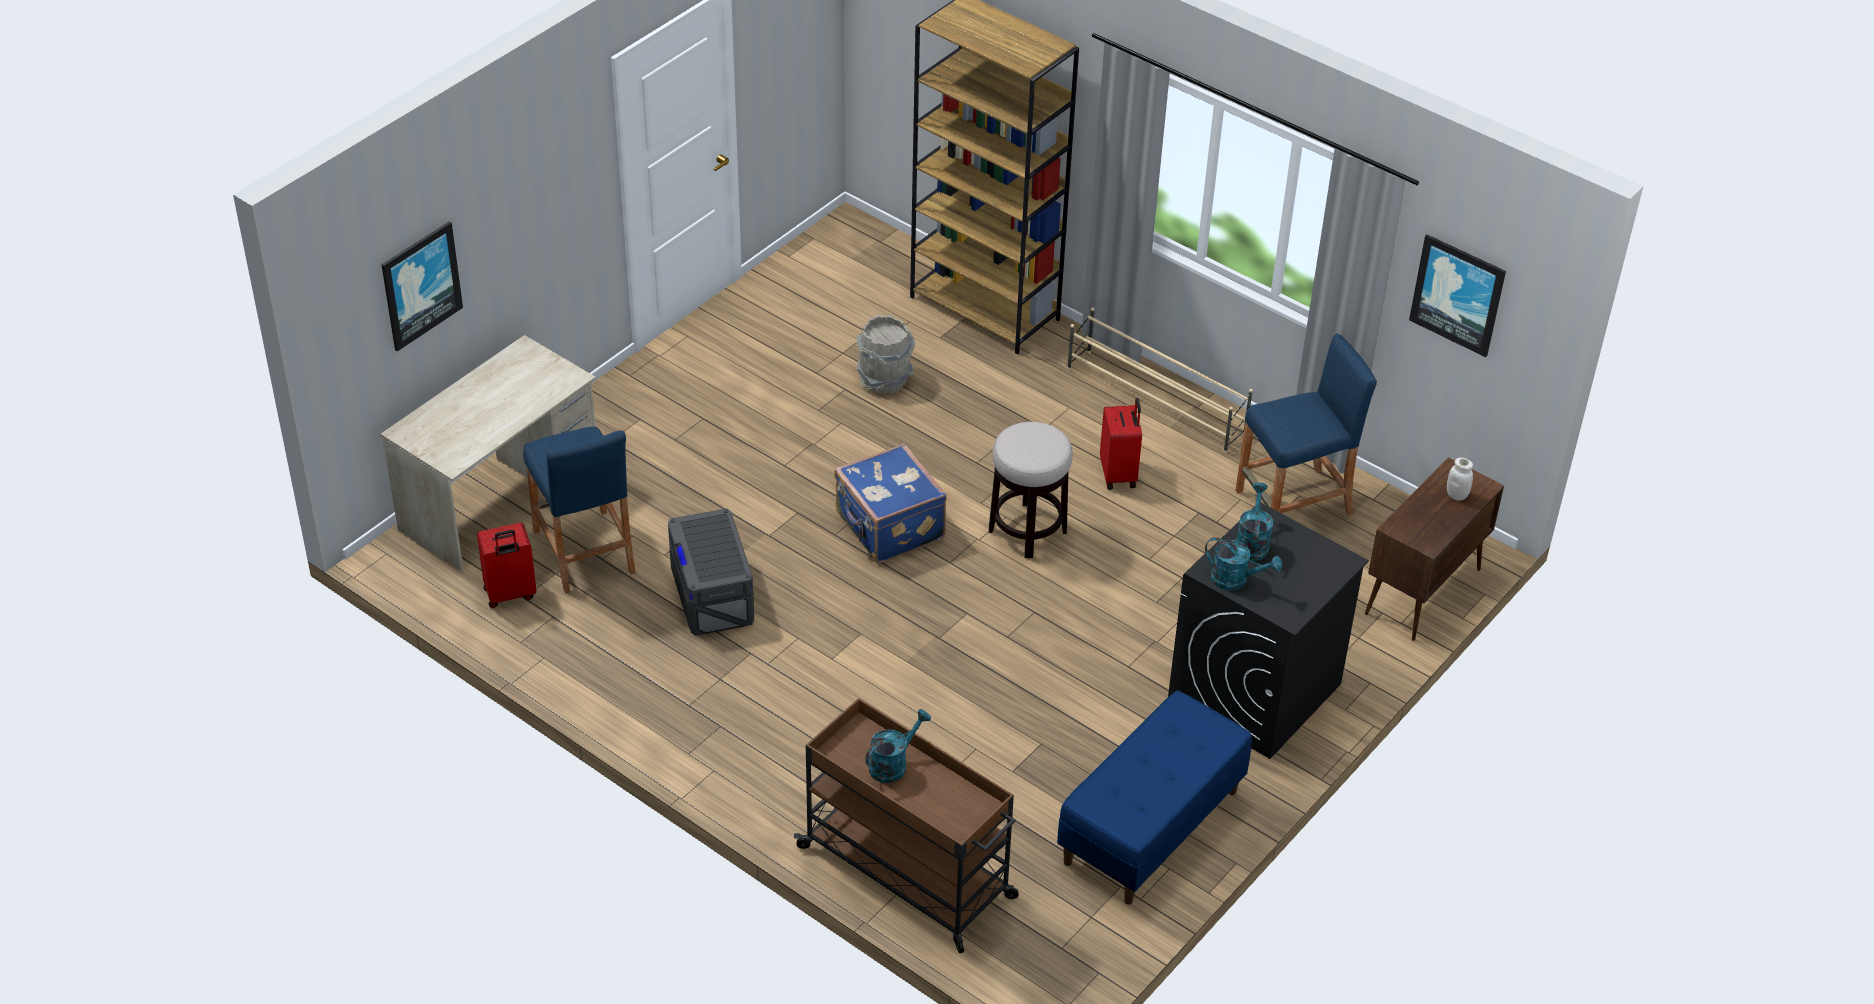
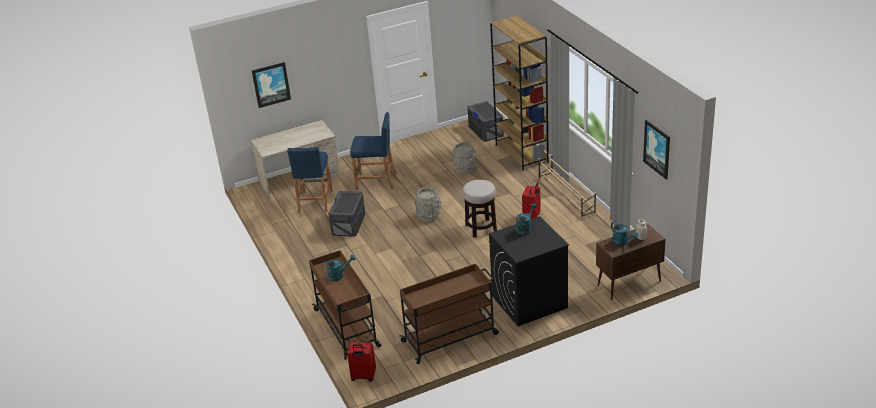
camera: 30 degrees right, 10 degrees down
(510, 594) = (280, 209): red suitcase -> red suitcase (363, 377)
(861, 262) = (486, 131): none -> grey storage box
(888, 527) = (429, 216): blue suitcase -> grey bucket
(1151, 828) = (451, 337): blue bench -> brown cart
(1236, 580) = (507, 239): turquoise watering can -> turquoise watering can (622, 242)
(1294, 503) = (597, 241): blue stool -> blue stool (376, 182)

